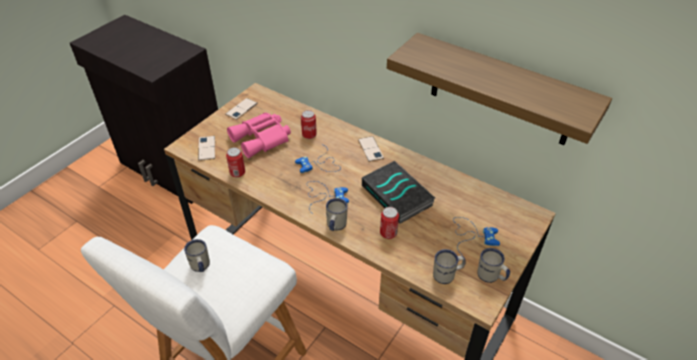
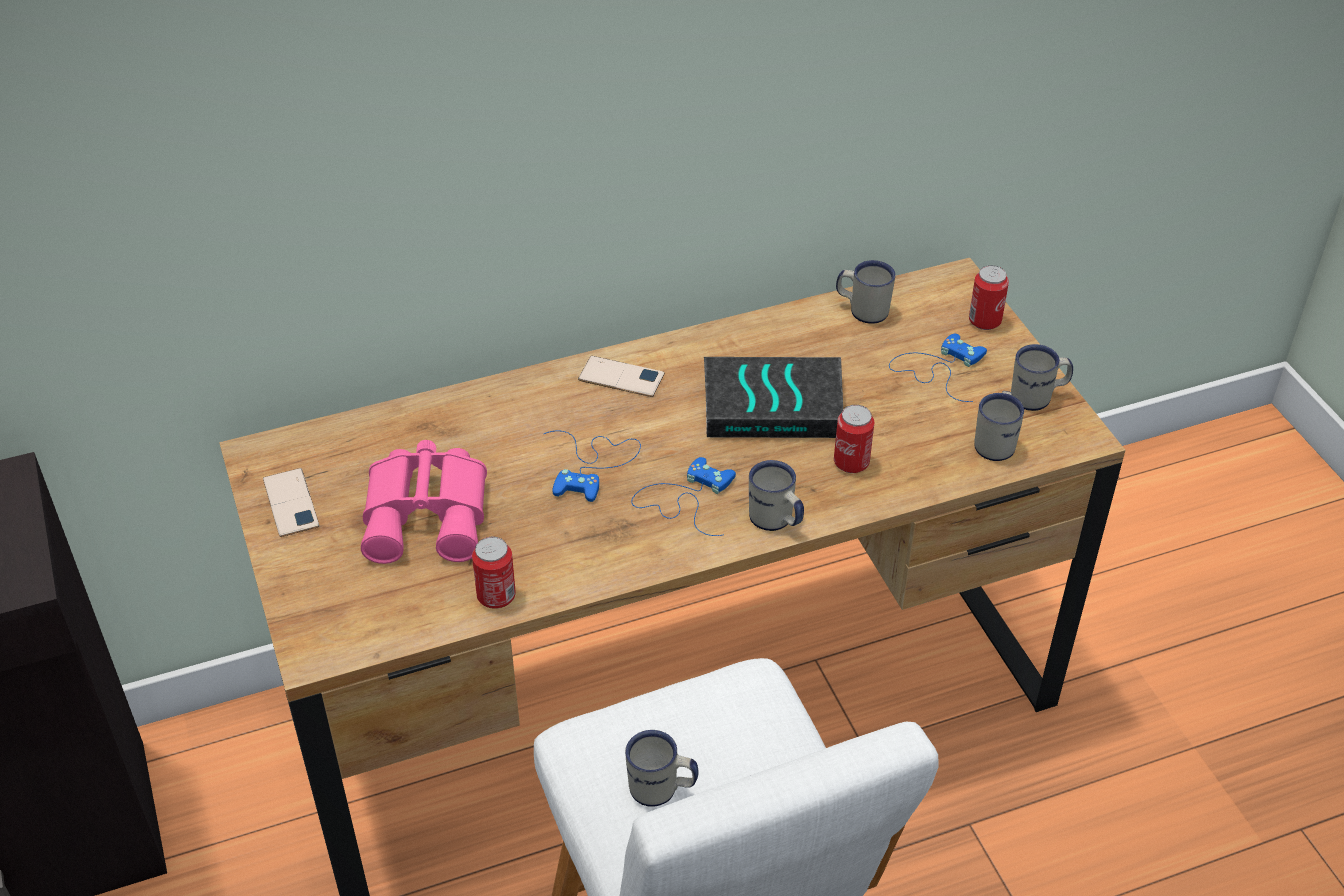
camera: 55 degrees left, 0 degrees up
(206, 148) = (364, 614): phone -> none
(309, 135) = (491, 439): can -> can (984, 321)
(481, 195) = (862, 310): none -> white mug
(501, 91) = (831, 104): shelf -> none

